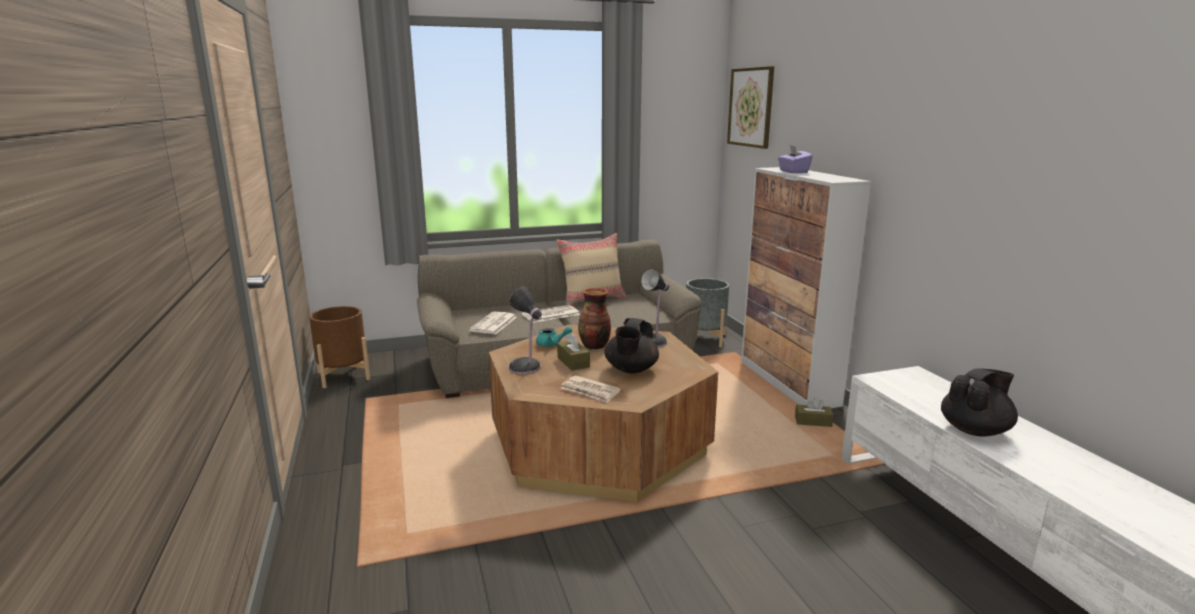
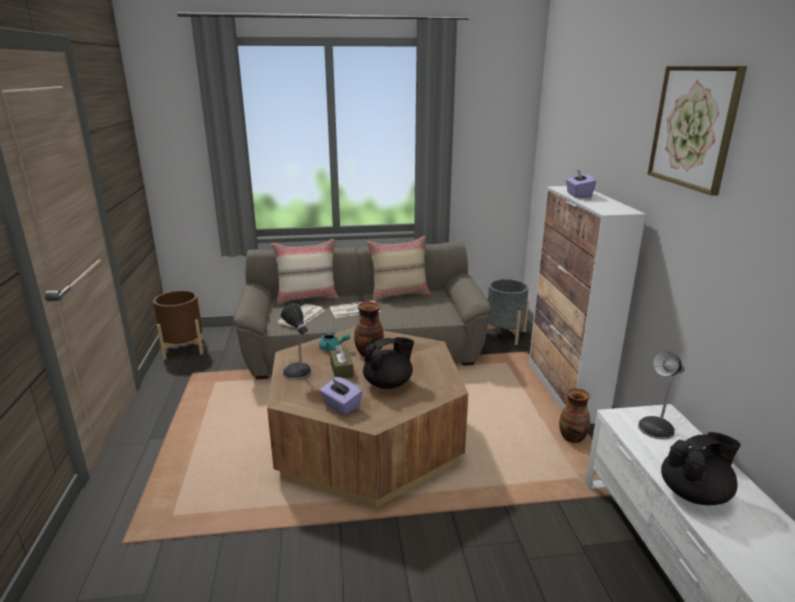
camera: 10 degrees right, 5 degrees up
(490, 307) = (307, 298): none -> beige pillow
(590, 391) = (341, 406): newspaper -> purple tissue box
(631, 370) = (388, 383): black teapot -> black teapot turned 150 degrees counterclockwise
(654, 341) = (424, 352): table lamp -> table lamp (657, 428)
(751, 107) = (558, 121): picture -> picture (694, 127)
(813, 422) = (573, 438): brown tissue box -> vase

